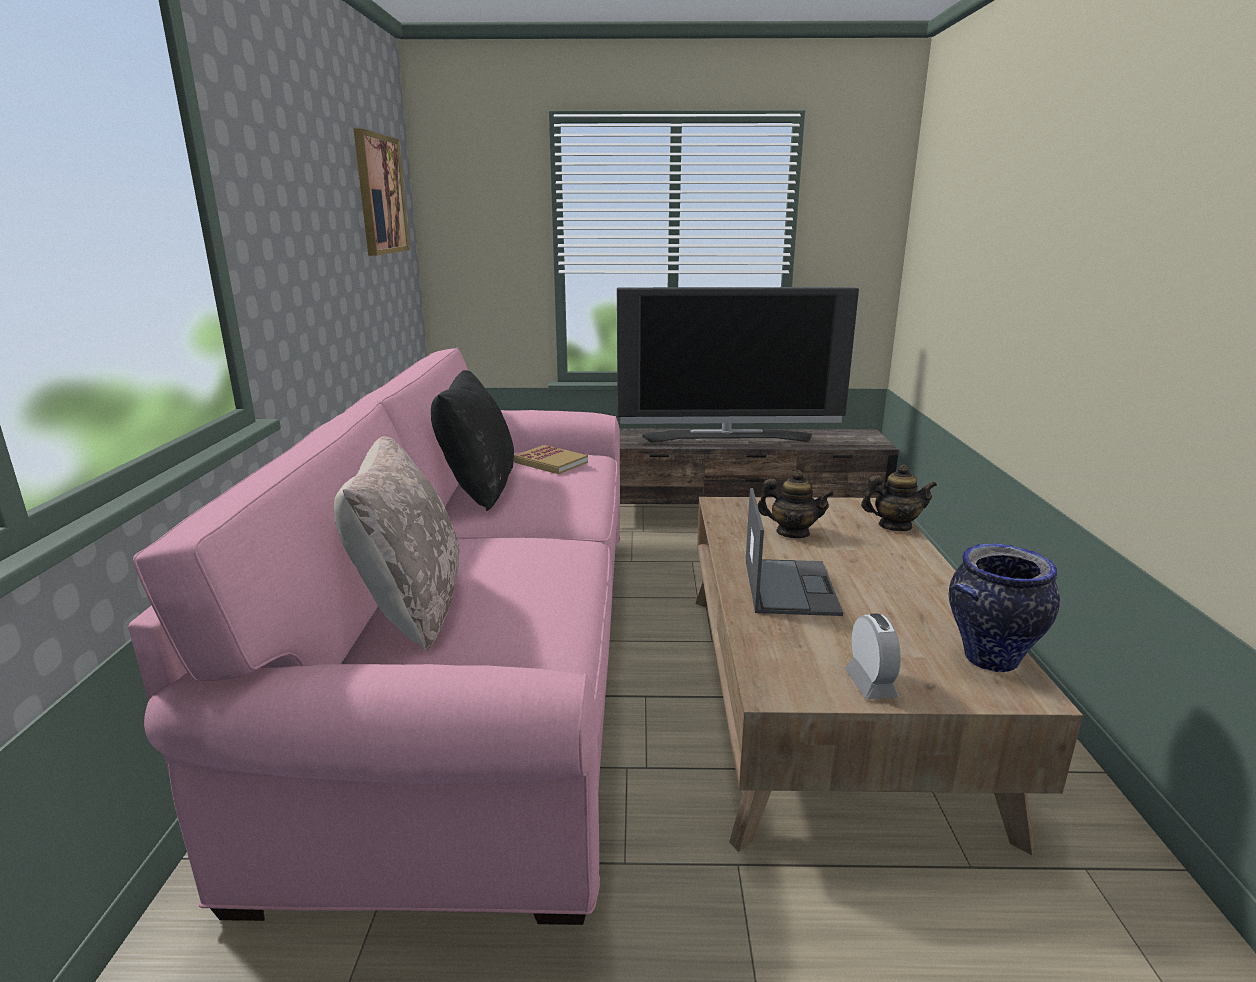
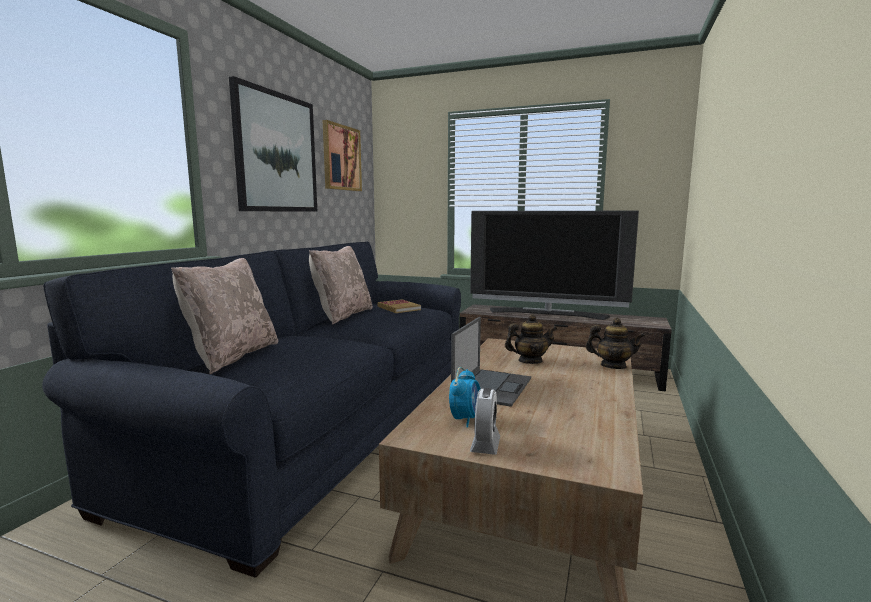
camera: 20 degrees right, 10 degrees down
(309, 205) = (276, 153): none -> picture
(478, 489) = (342, 315): black pillow -> beige pillow
(488, 667) = (325, 427): pink sofa -> blue sofa
(792, 533) = (530, 361): teapot -> teapot turned 45 degrees counterclockwise
(809, 648) = (465, 419): none -> alarm clock
(989, 660) = (598, 448): vase -> none

